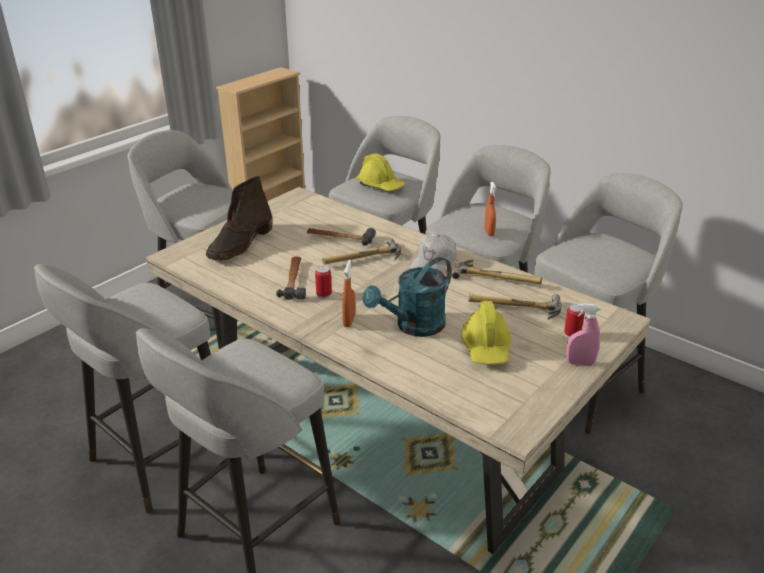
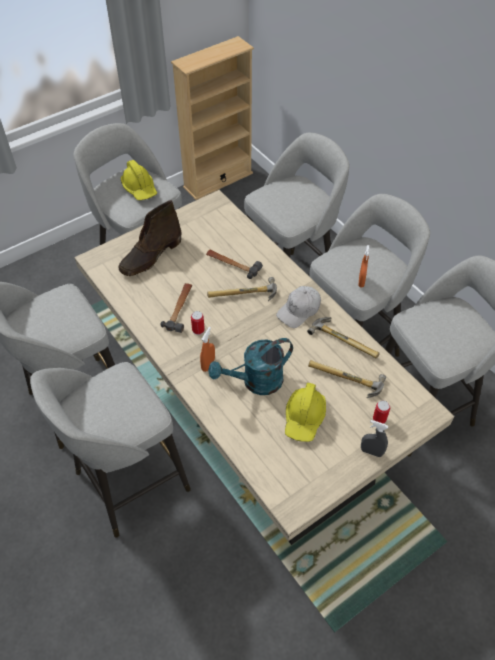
camera: 15 degrees right, 20 degrees up
(380, 185) = (290, 200): yellow hard hat -> yellow hard hat (140, 188)
(580, 363) = (371, 452): pink spray bottle -> grey spray bottle

